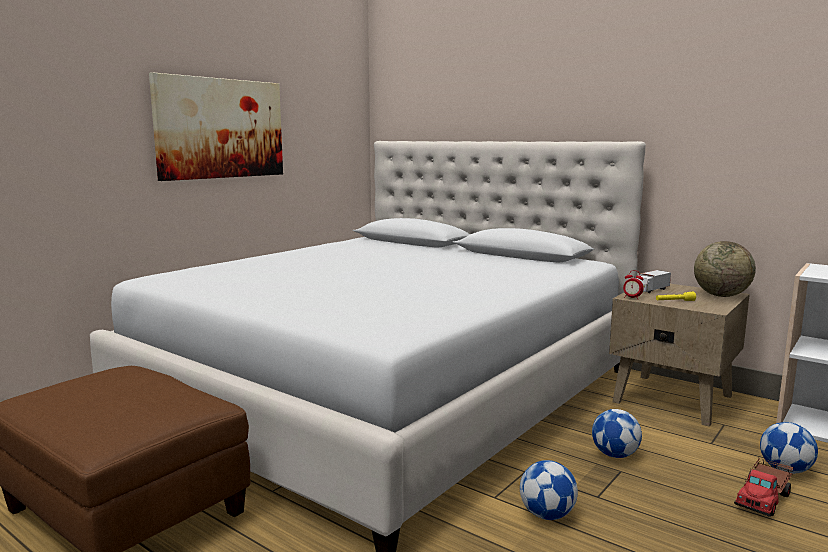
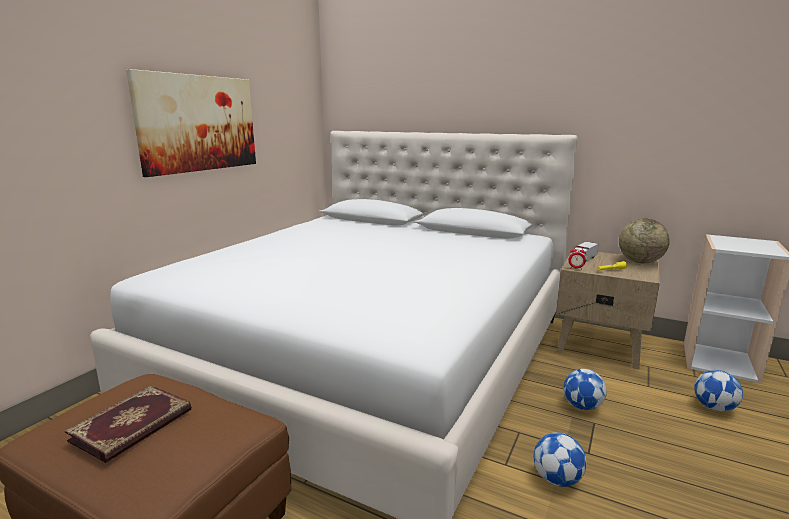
camera: 10 degrees left, 5 degrees up
(104, 395) = (133, 426): none -> book
(763, 498) = (713, 438): toy truck -> none

